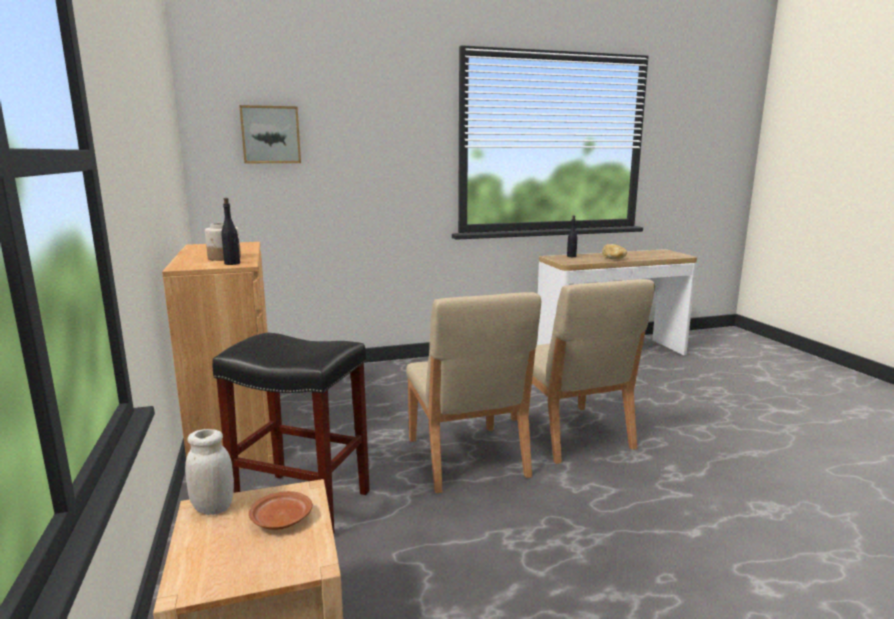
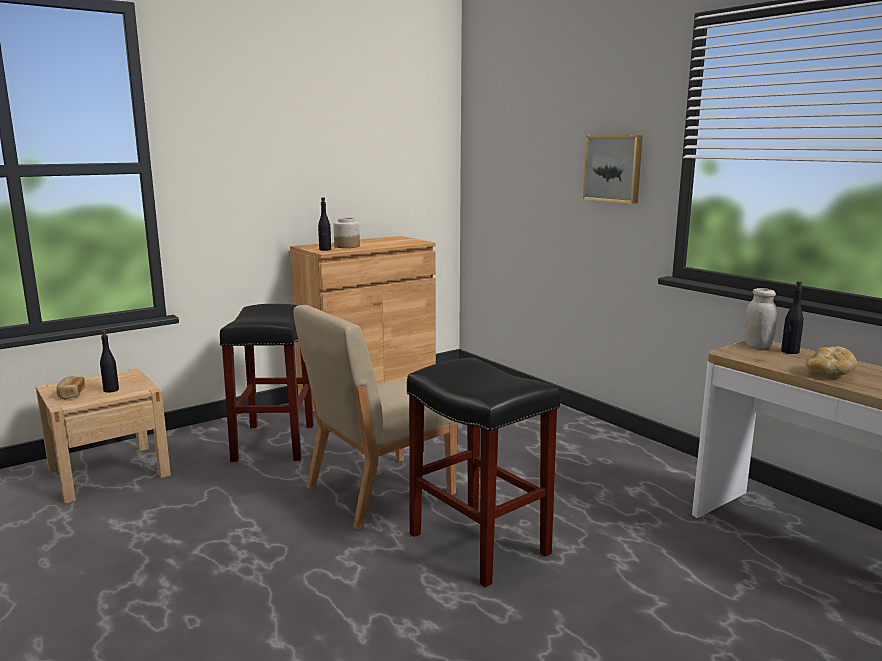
camera: 70 degrees right, 0 degrees up
(213, 508) = (127, 375): white jar -> white jar (757, 346)
(263, 559) = (71, 394): none -> bread
(270, 135) = (511, 141): picture -> picture (614, 168)
(280, 519) = (111, 390): brown plate -> black bottle
(570, 434) = (477, 543): beige chair -> black stool

